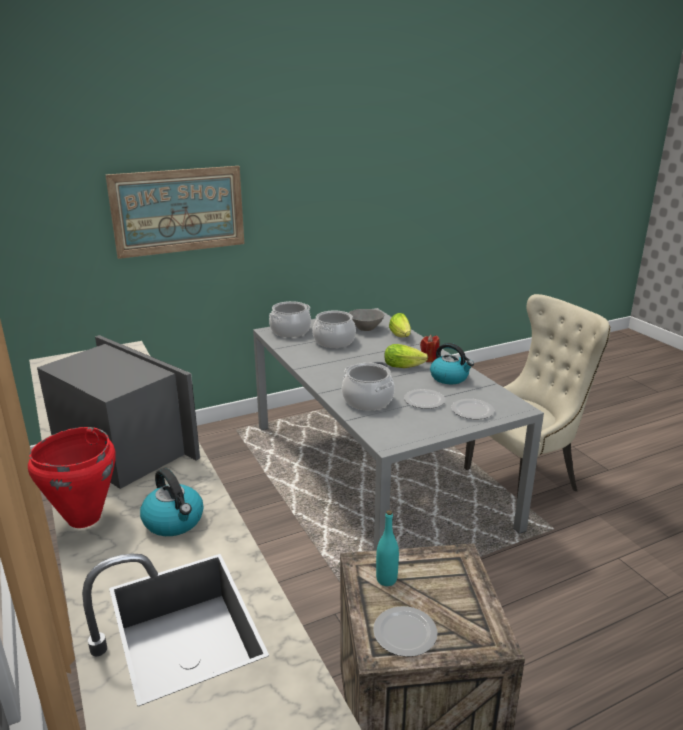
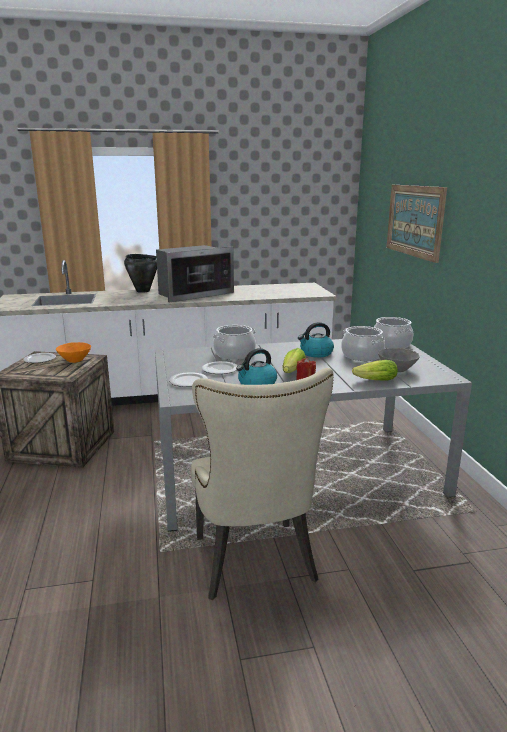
camera: 105 degrees right, 5 degrees down
(83, 518) = (143, 291): red cooking pot -> black cooking pot
(174, 521) = (123, 299): kettle -> kettle (316, 353)
(386, 579) = (75, 360): turquoise bottle -> orange bowl

